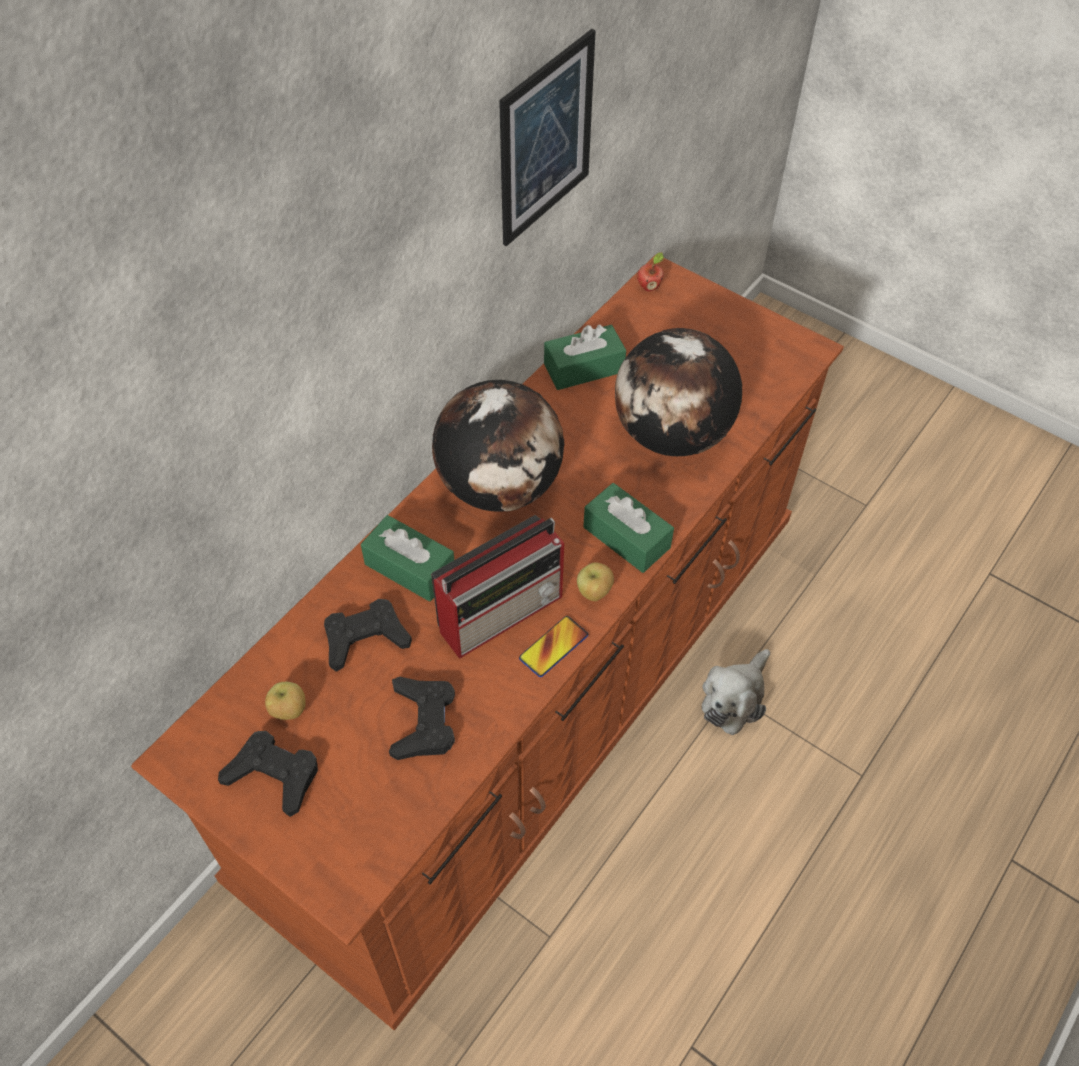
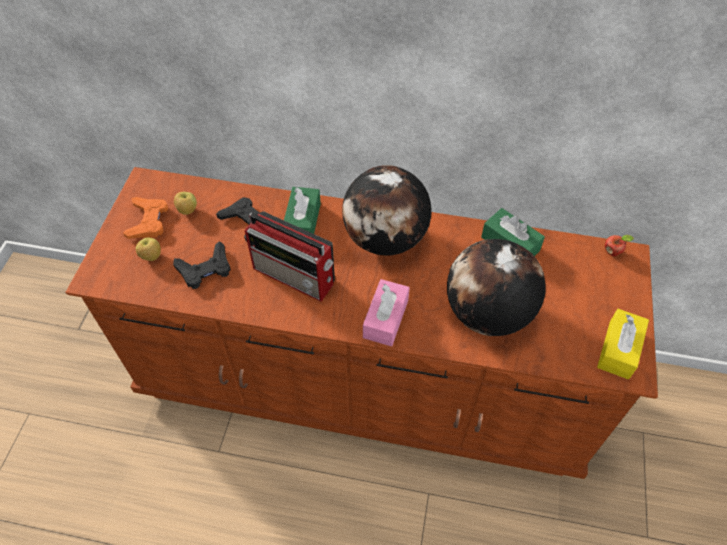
camera: 65 degrees right, 0 degrees up
(274, 775) = (148, 221): black game controller -> orange game controller
(546, 139) = (552, 73): picture -> none
(553, 647) = (283, 311): phone -> none
(594, 593) = (333, 317): apple -> apple (151, 257)
(626, 537) = (385, 319): green tissue box -> pink tissue box
(734, 698) = (425, 498): plush toy -> none
(776, 346) = (619, 349): none -> yellow tissue box

